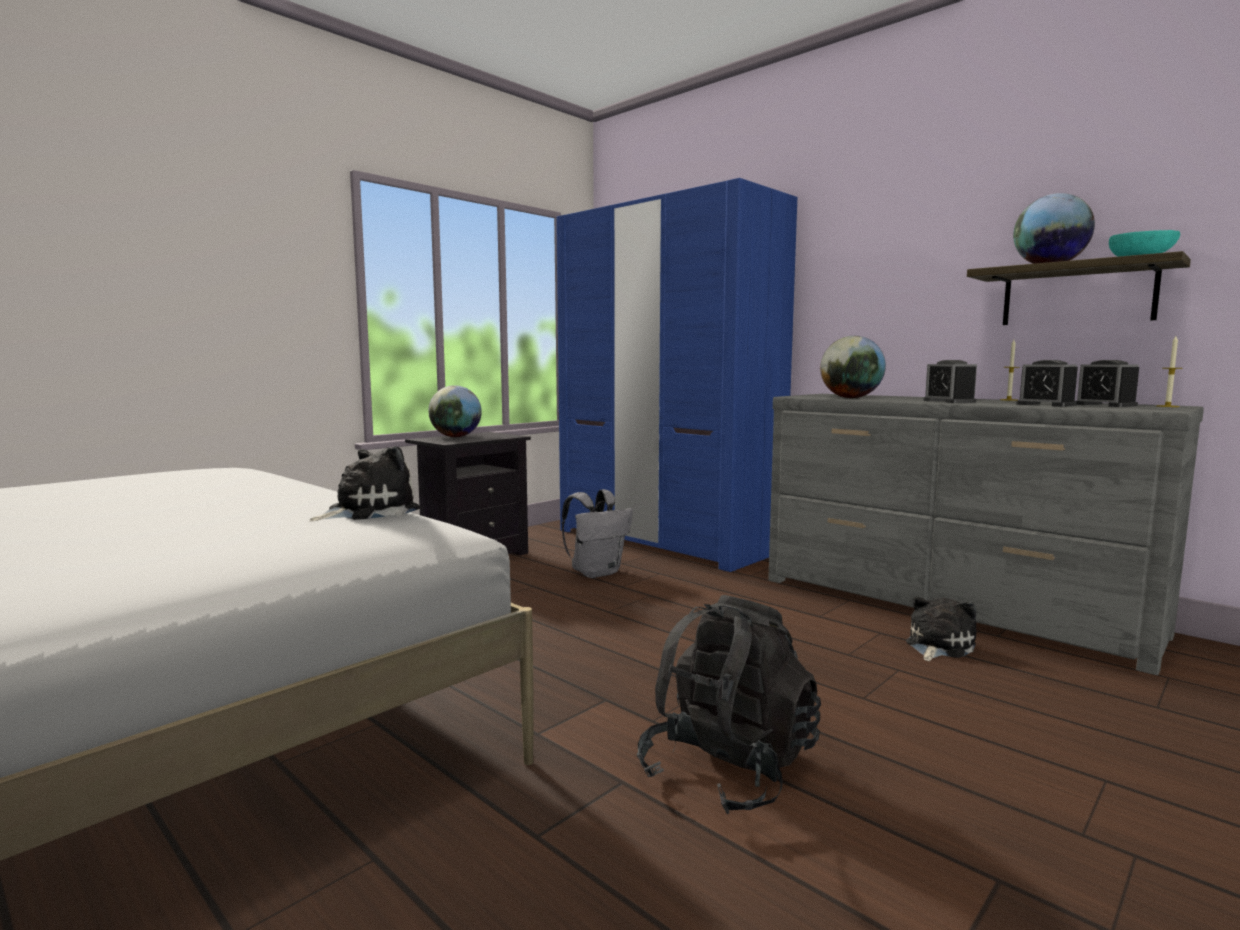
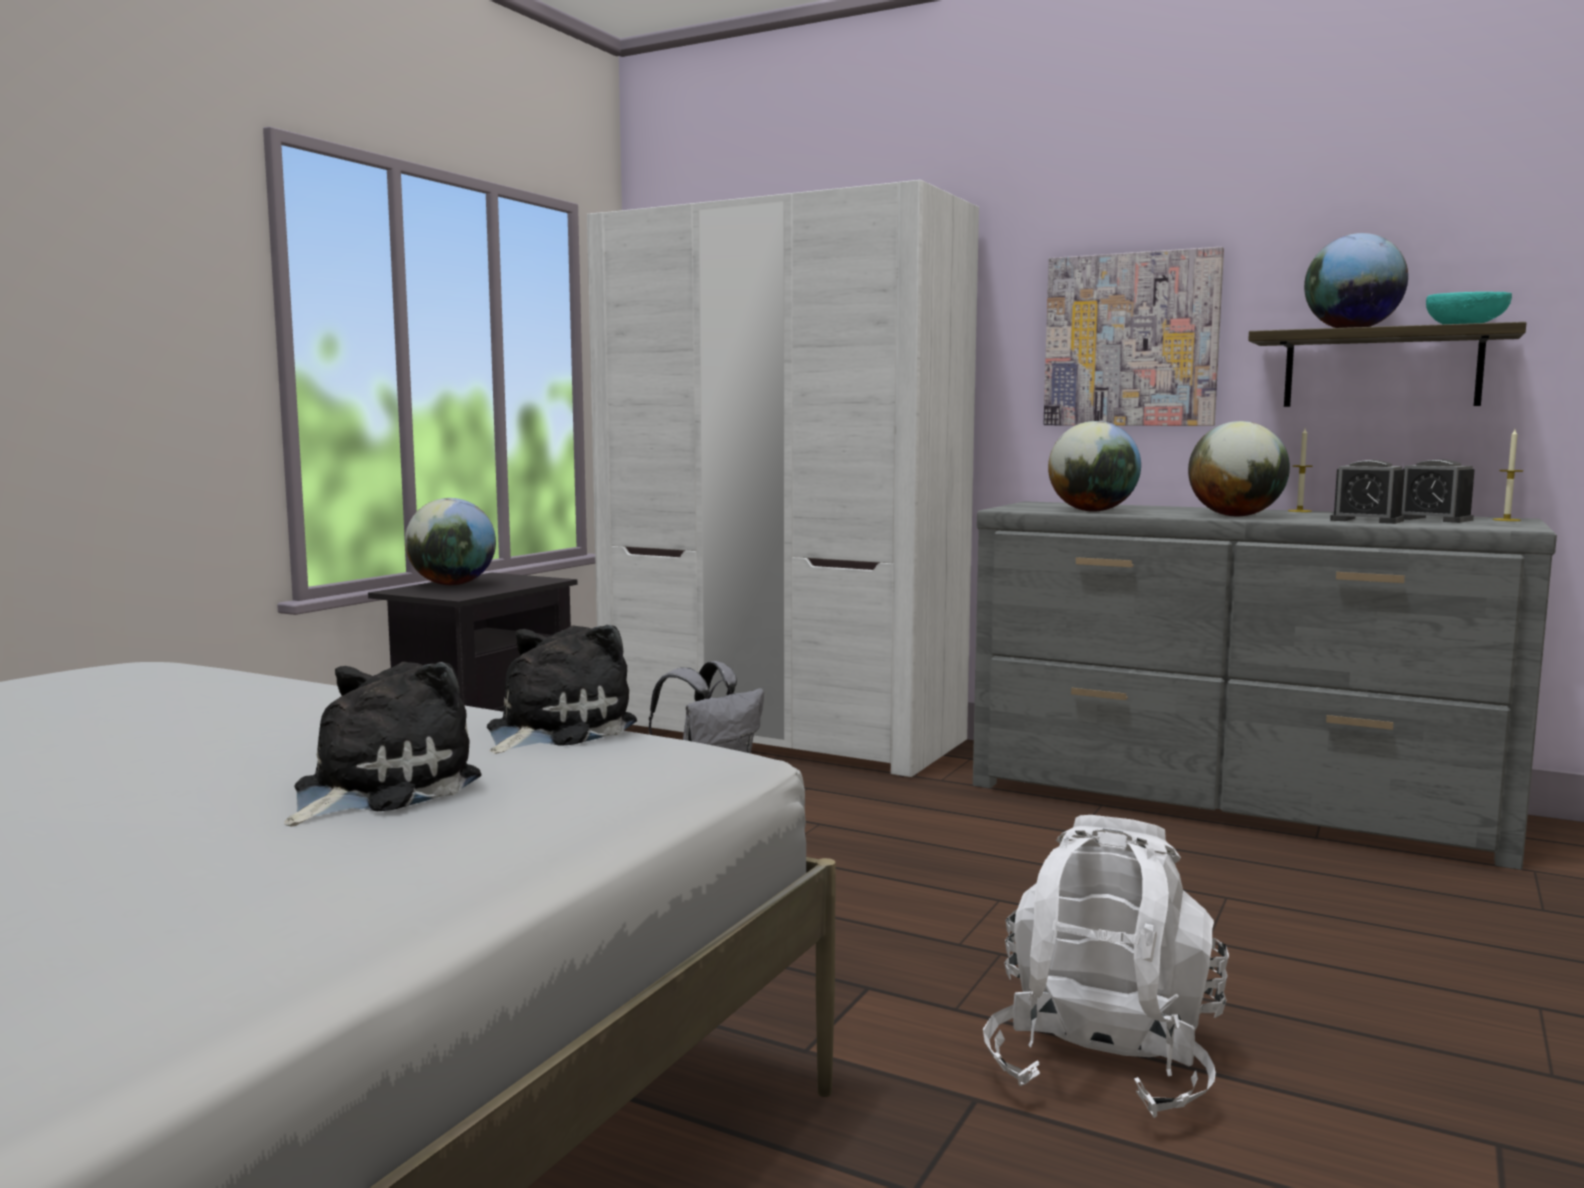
camera: 15 degrees left, 0 degrees up
(665, 541) = (780, 735): blue wardrobe -> white wardrobe
(728, 770) = (1103, 1061): black backpack -> white backpack
(895, 281) = (1131, 340): none -> picture
(937, 646) = (1253, 859): plush toy -> plush toy (377, 789)
(949, 401) = (1236, 516): alarm clock -> globe

